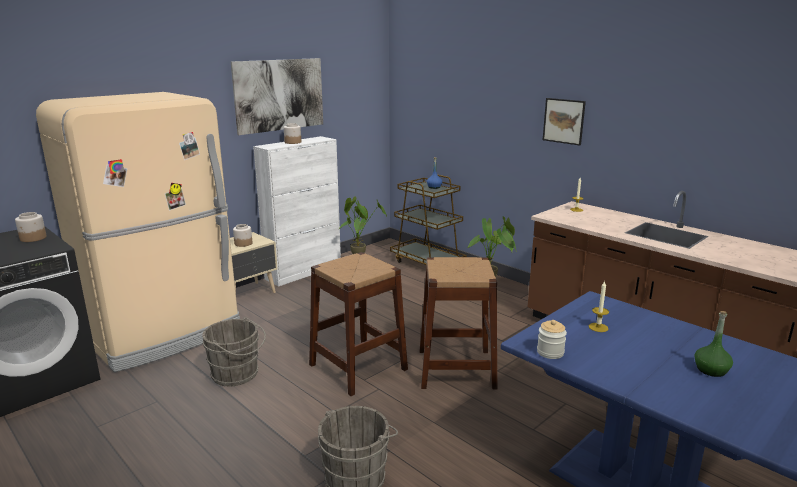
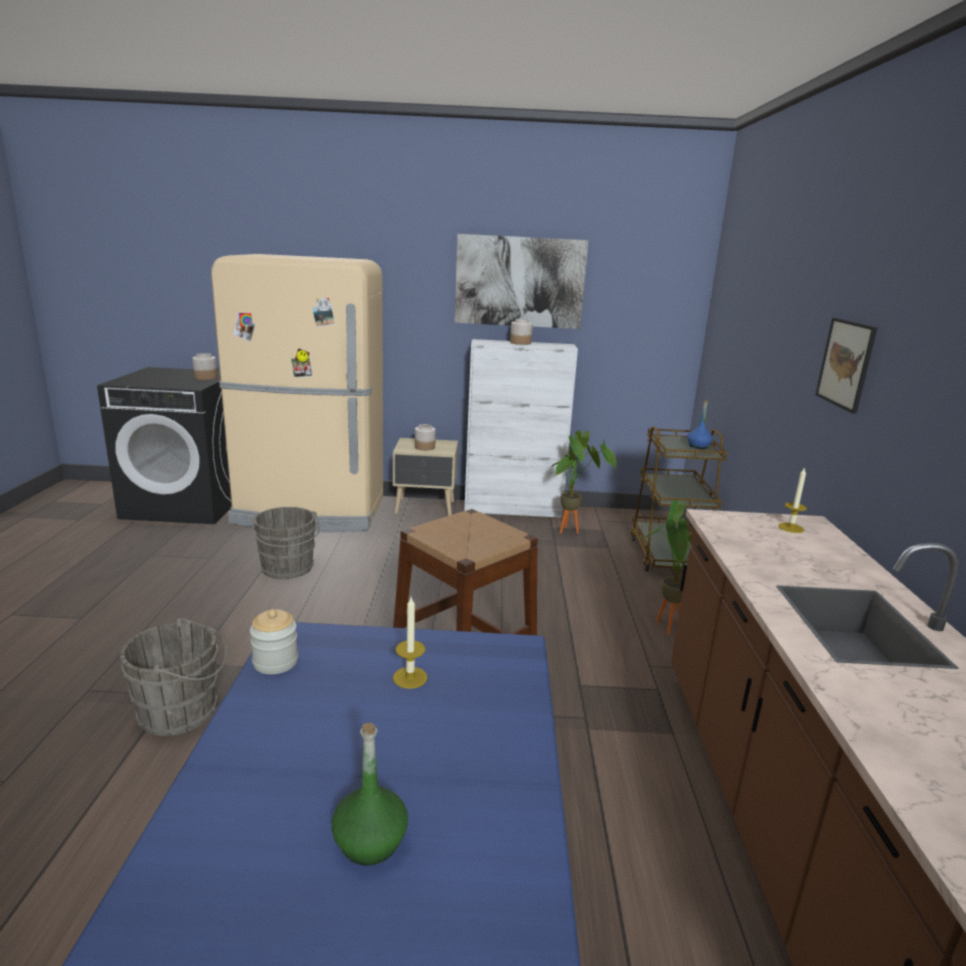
camera: 45 degrees right, 0 degrees up
(358, 367) = (380, 619): brown stool -> none

